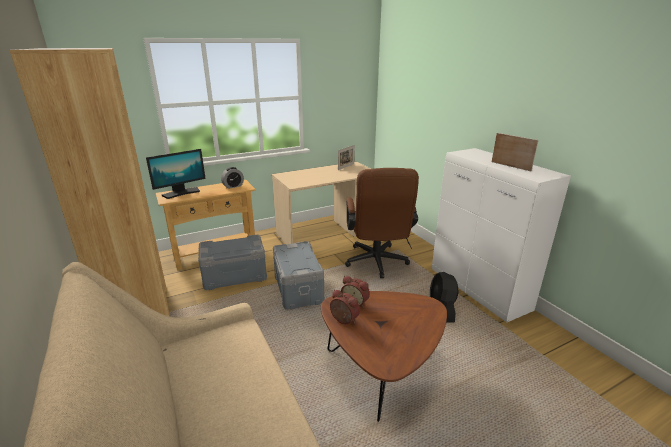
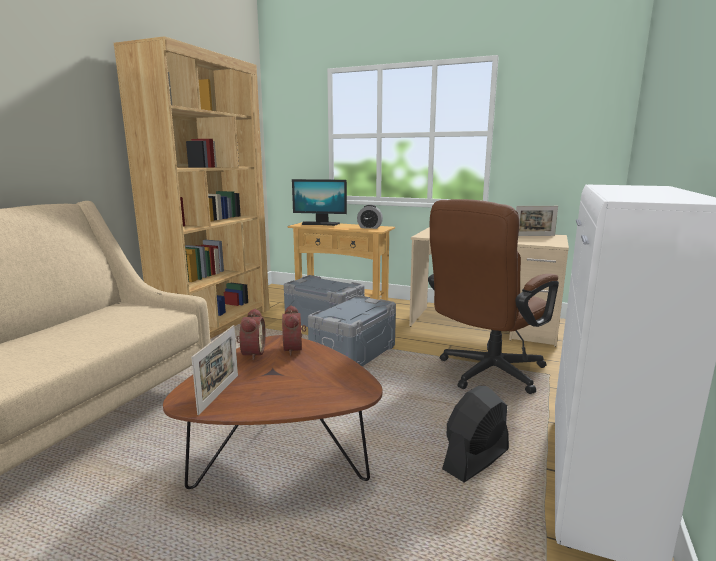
camera: 50 degrees right, 10 degrees down
(510, 166) = (637, 193): picture frame -> picture frame (219, 393)

